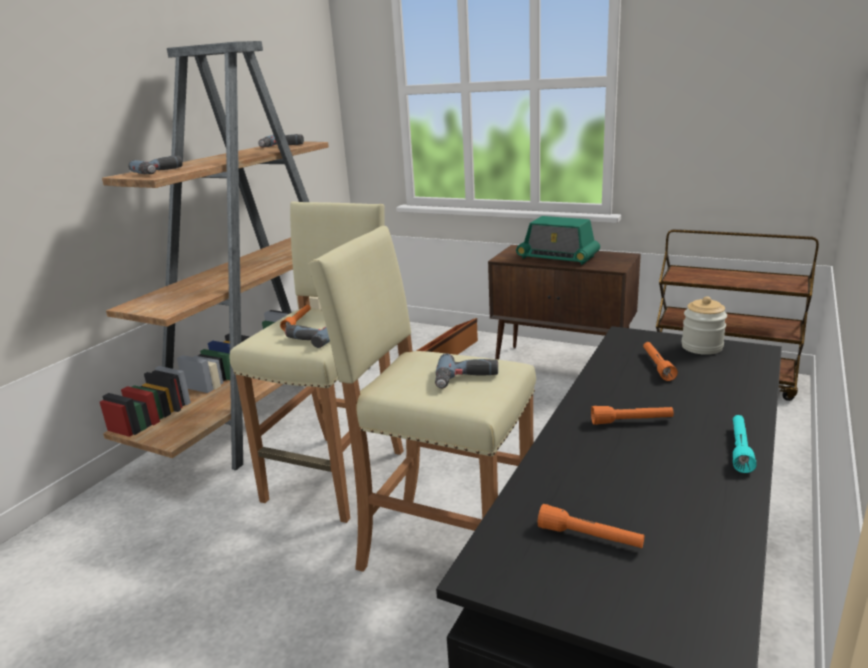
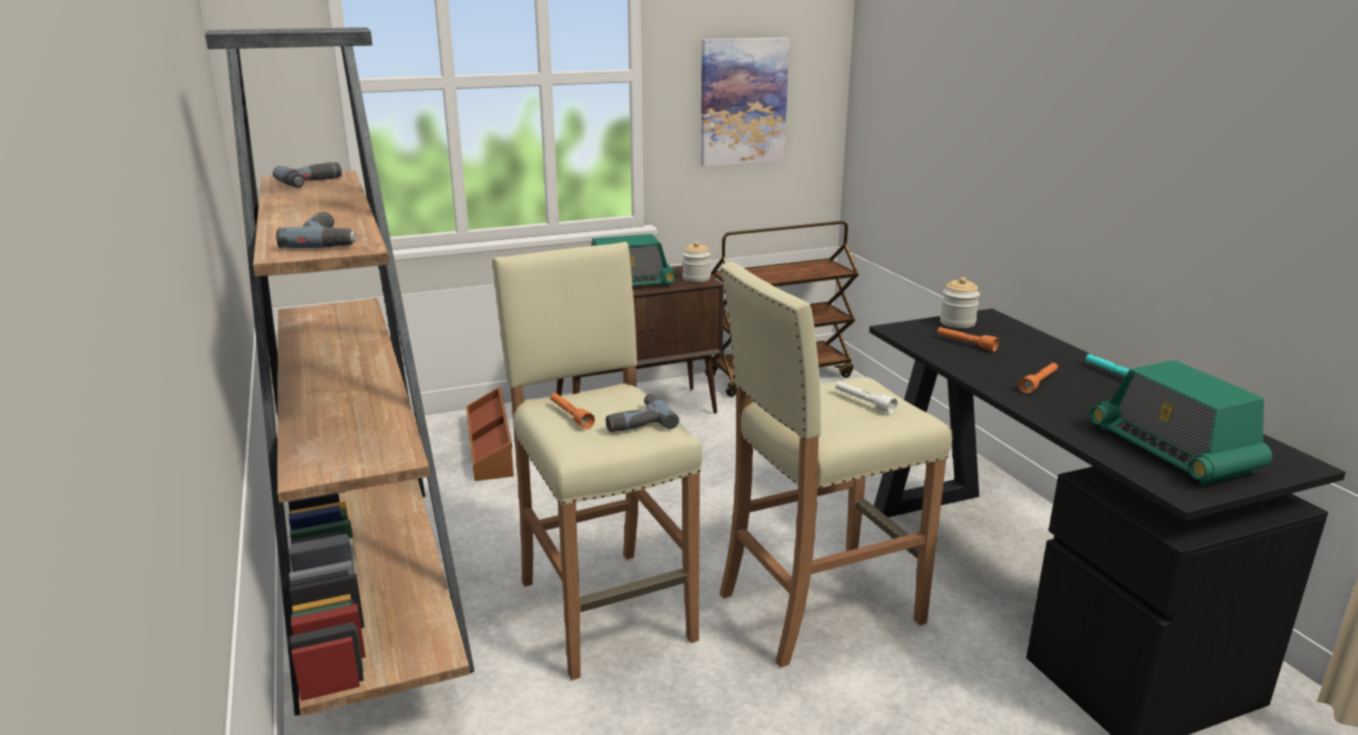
camera: 50 degrees left, 0 degrees up
(466, 379) = (864, 402): power drill -> white flashlight
(590, 537) = (1172, 450): orange flashlight -> radio
(614, 264) = (696, 278): none -> jar
(721, 106) = (743, 102): none -> picture

